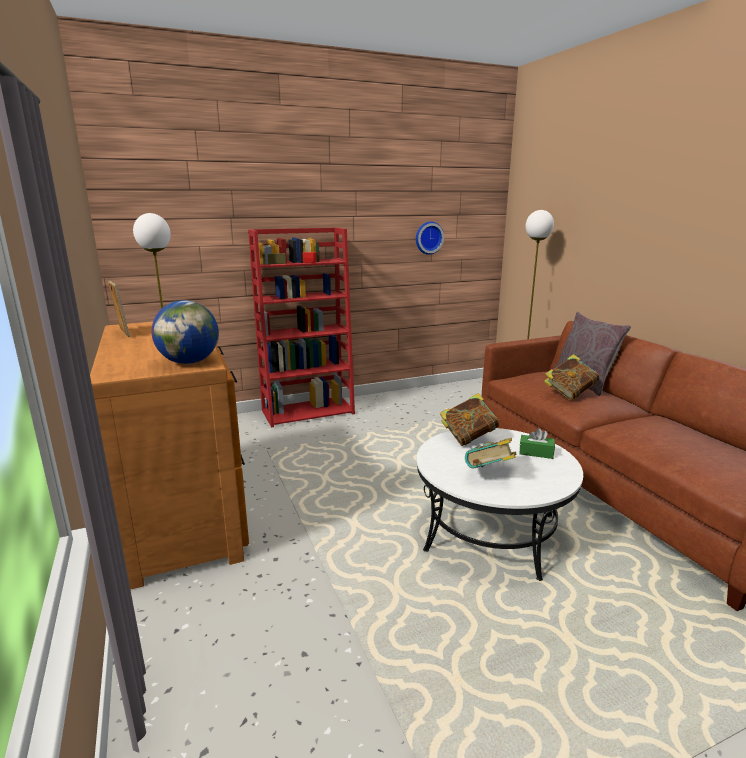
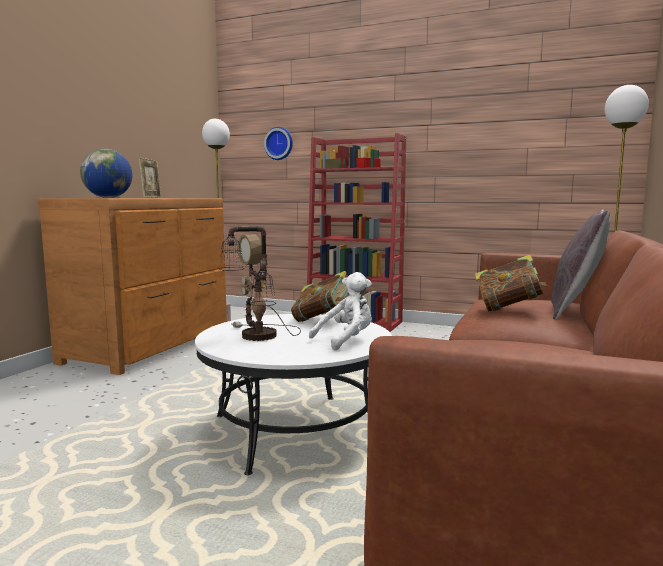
camera: 45 degrees right, 10 degrees down
(428, 237) = (521, 146): wall clock -> wall clock (279, 143)
(490, 474) = (258, 337): book -> table lamp
(536, 453) = (346, 340): green tissue box -> white plush toy

